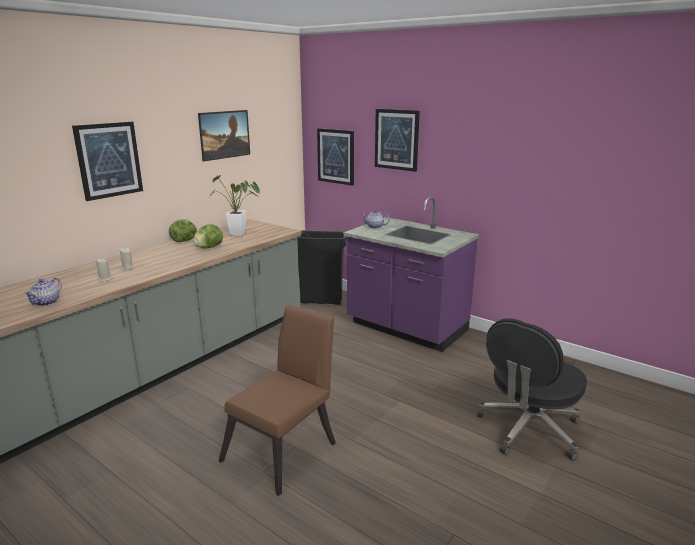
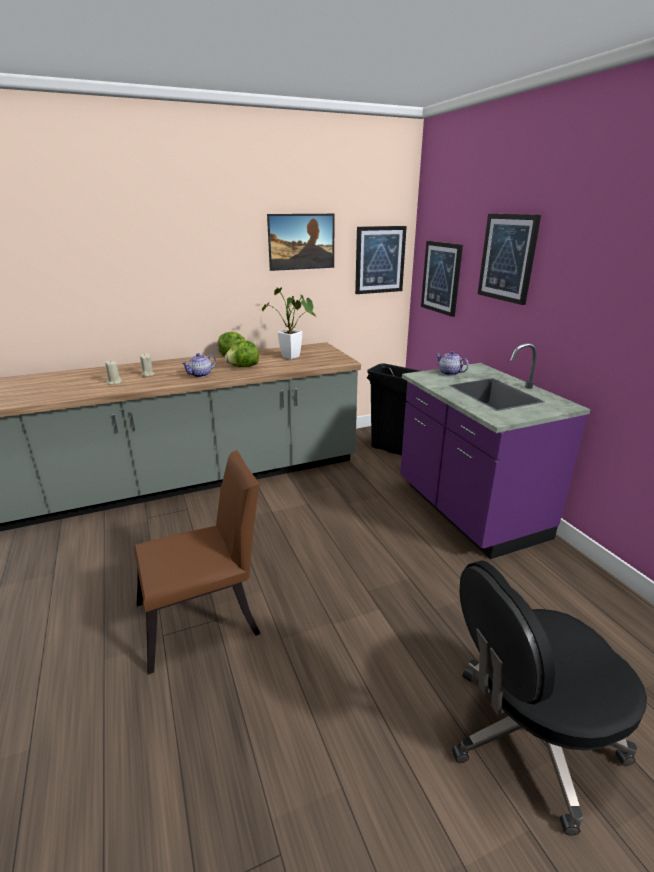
camera: 30 degrees right, 5 degrees up
(46, 302) = (42, 395): teapot -> teapot (200, 375)
(109, 160) = (155, 260): picture -> picture (379, 260)

